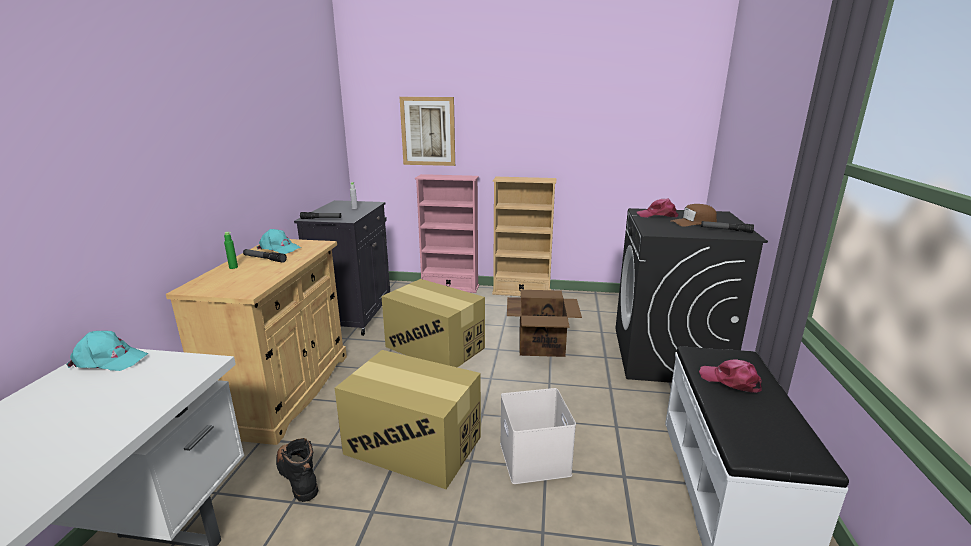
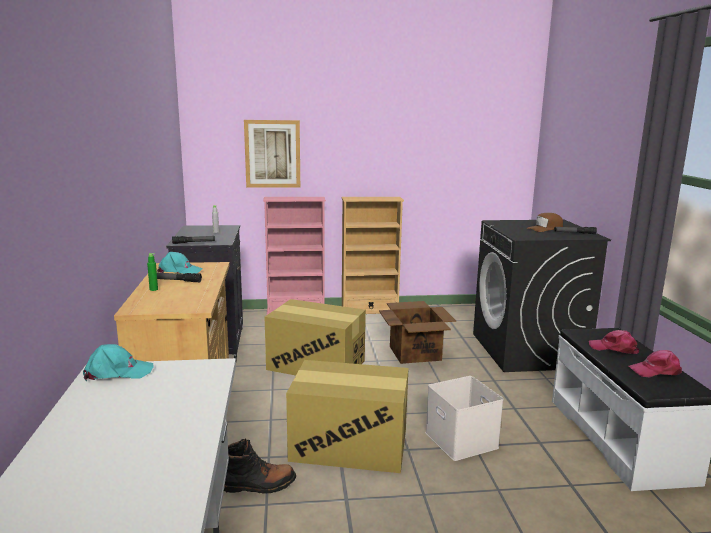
camera: 15 degrees left, 5 degrees down
(298, 477) = (257, 485): black boot -> black boot turned 135 degrees clockwise
(657, 215) = (512, 225): pink cap -> pink cap (656, 371)

